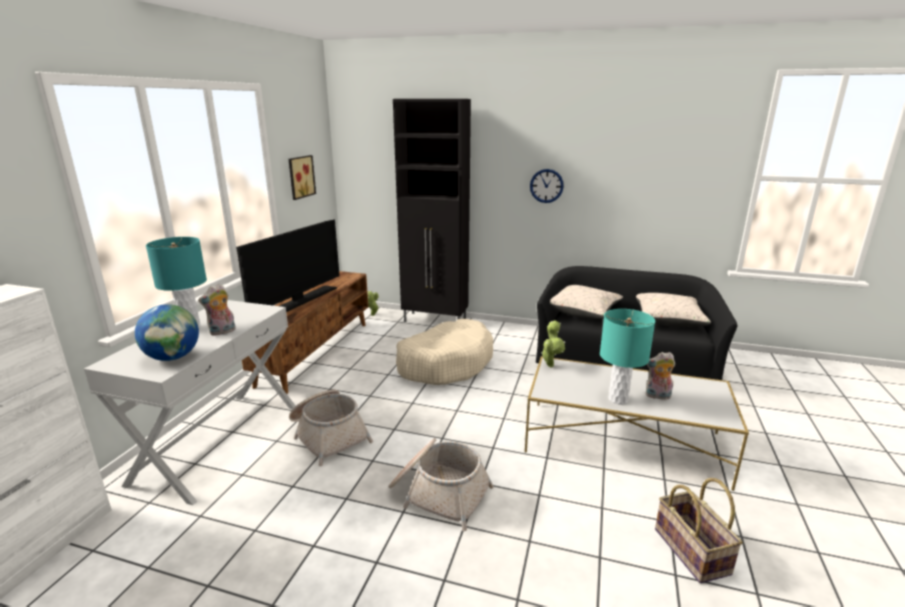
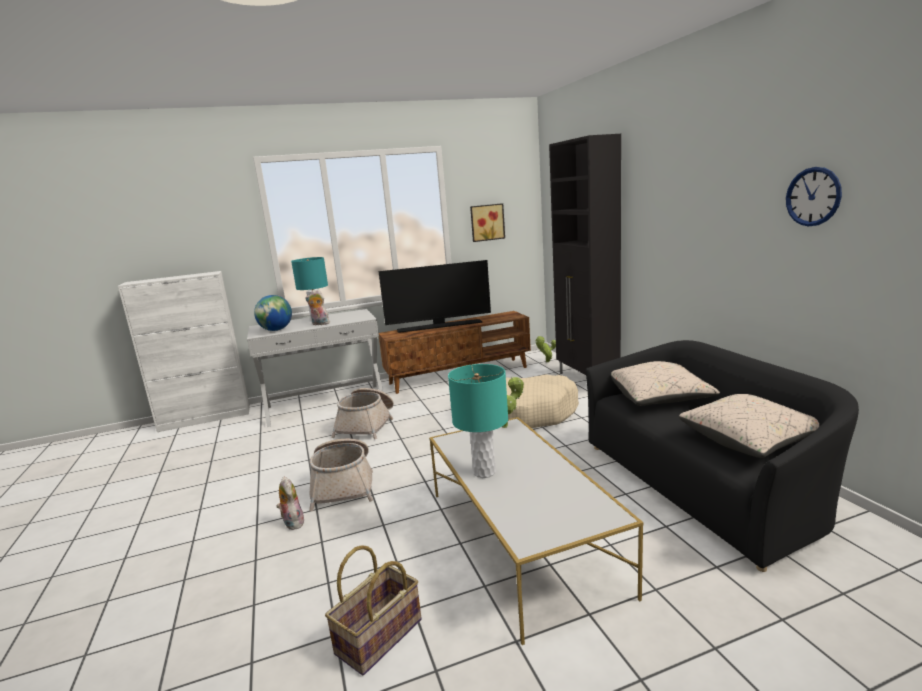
camera: 55 degrees right, 5 degrees down
(546, 186) = (686, 233): wall clock -> wall clock (813, 196)
(657, 396) = (523, 489): plush toy -> plush toy (292, 523)

